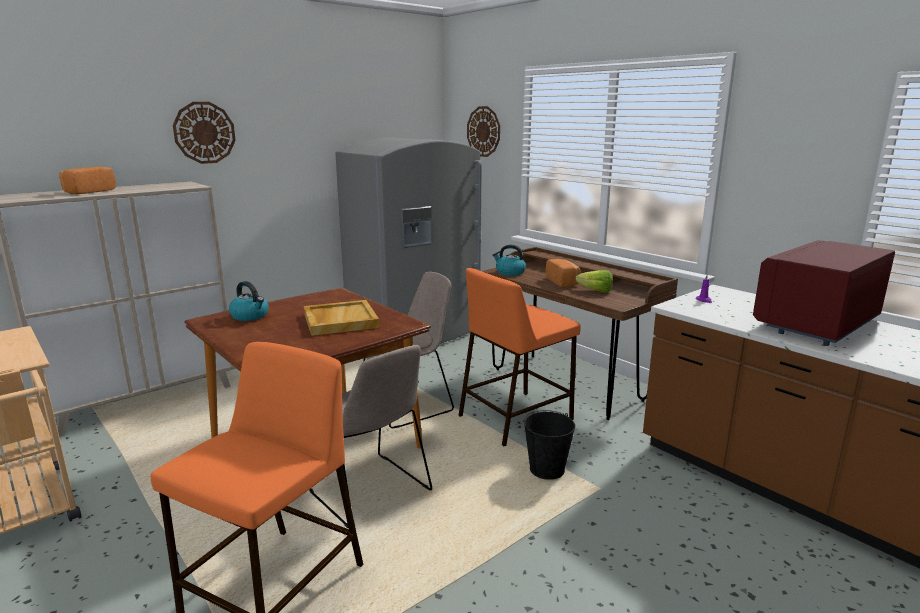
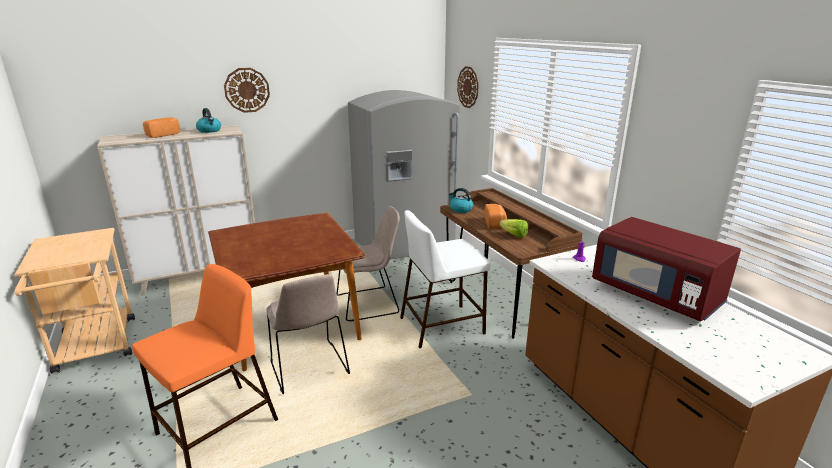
camera: 15 degrees right, 5 degrees up
(250, 316) = (250, 232): kettle -> kettle (209, 130)
(340, 320) = (305, 243): beige tray -> none
(516, 417) = (442, 325): orange stool -> white stool
(547, 470) = (440, 373): black bucket -> none
(817, 324) = (656, 295): red microwave -> red microwave turned 105 degrees counterclockwise

